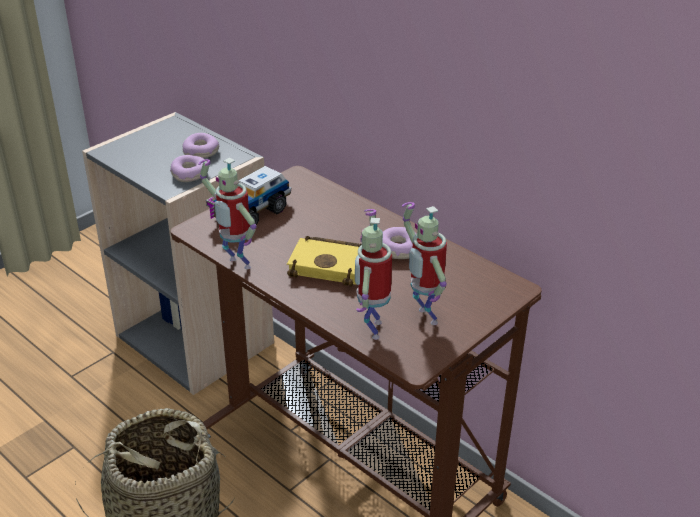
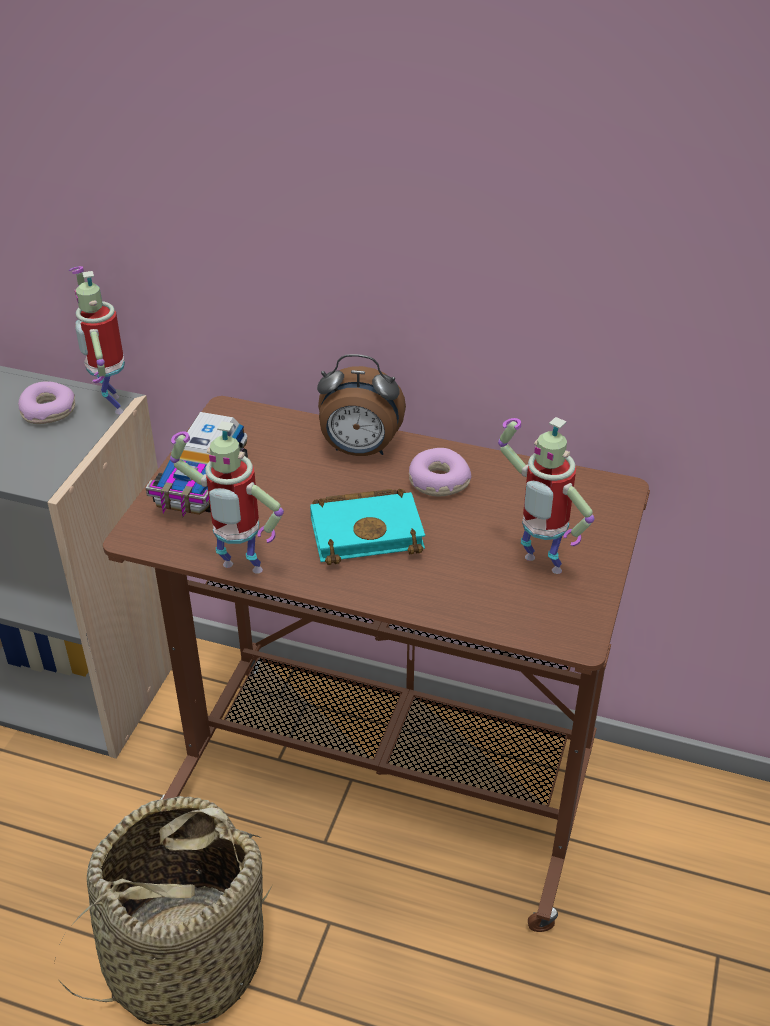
camera: 25 degrees left, 5 degrees up
(190, 174) = (56, 450): donut -> none
(331, 265) = (369, 531): yellow book -> turquoise book
(361, 218) = (359, 450): none -> alarm clock
(372, 328) = (487, 605): toy robot -> toy robot (111, 404)

